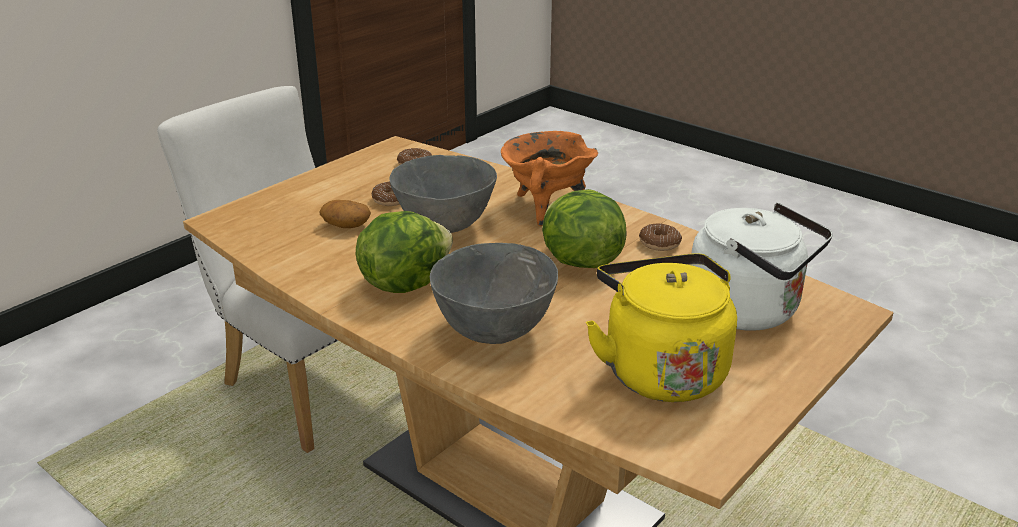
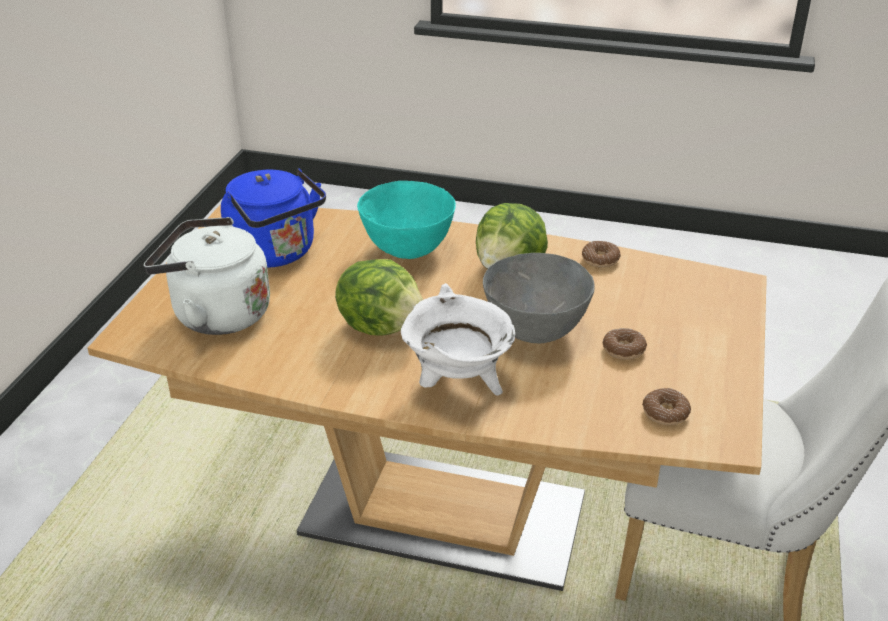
camera: 155 degrees right, 5 degrees up
(345, 225) = (624, 307): potato -> none
(493, 332) = (408, 250): grey bowl -> turquoise bowl
(546, 207) = (458, 385): orange cooking pot -> white cooking pot
(659, 243) = (315, 367): donut -> donut (600, 259)
(661, 370) = (276, 253): yellow kettle -> blue kettle

